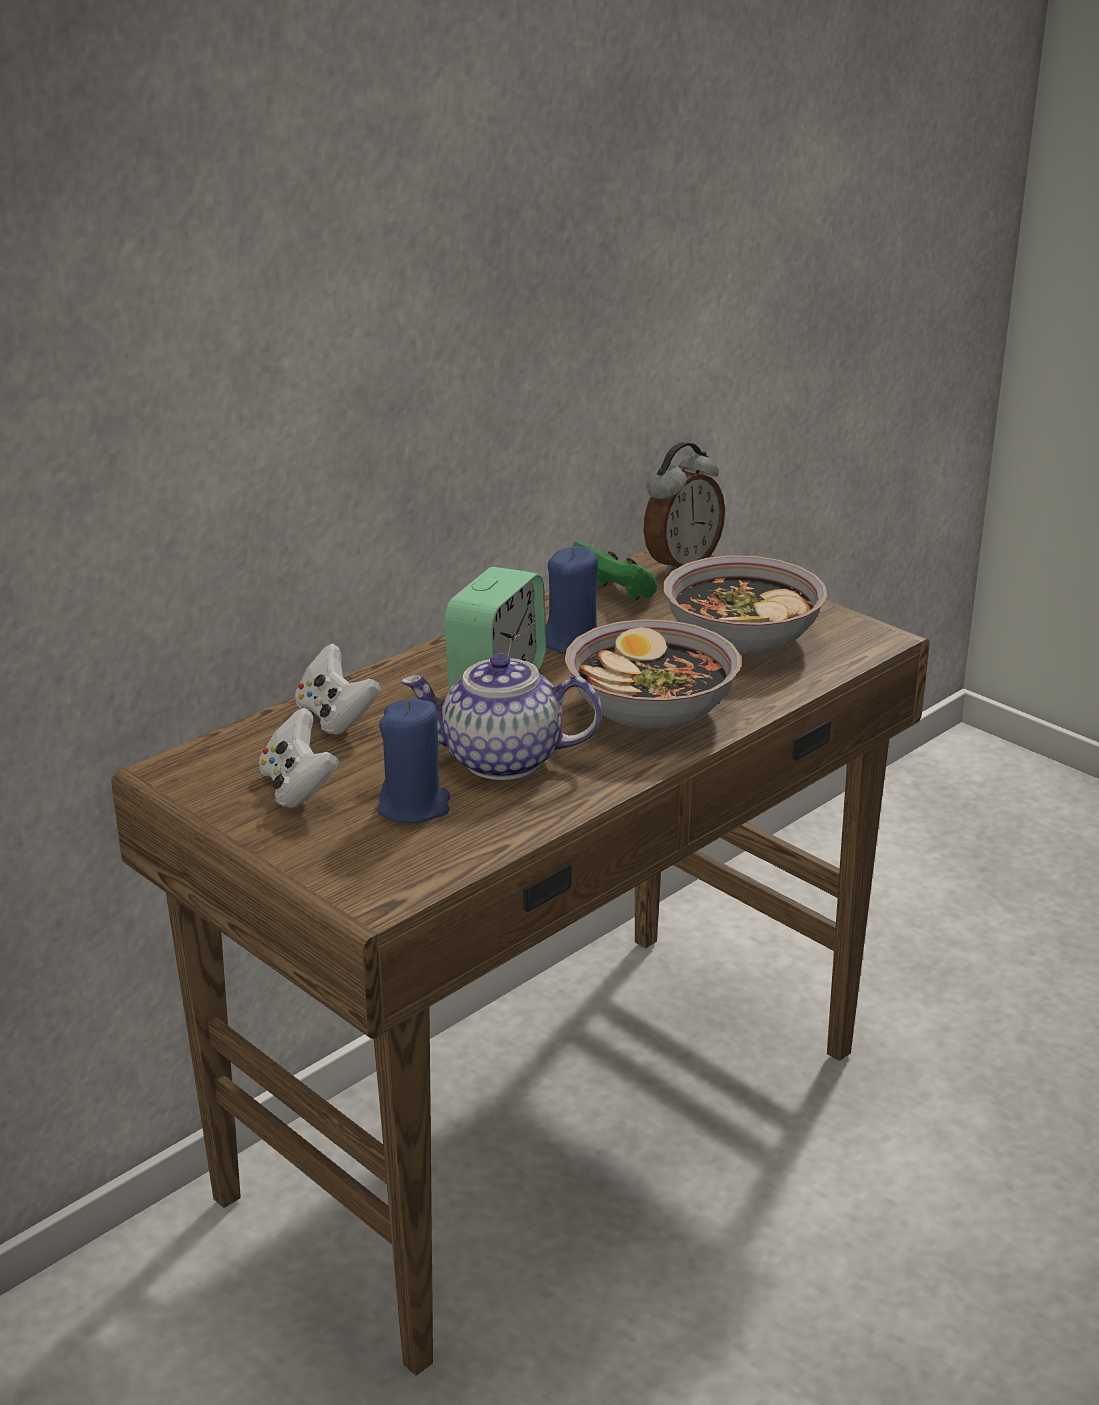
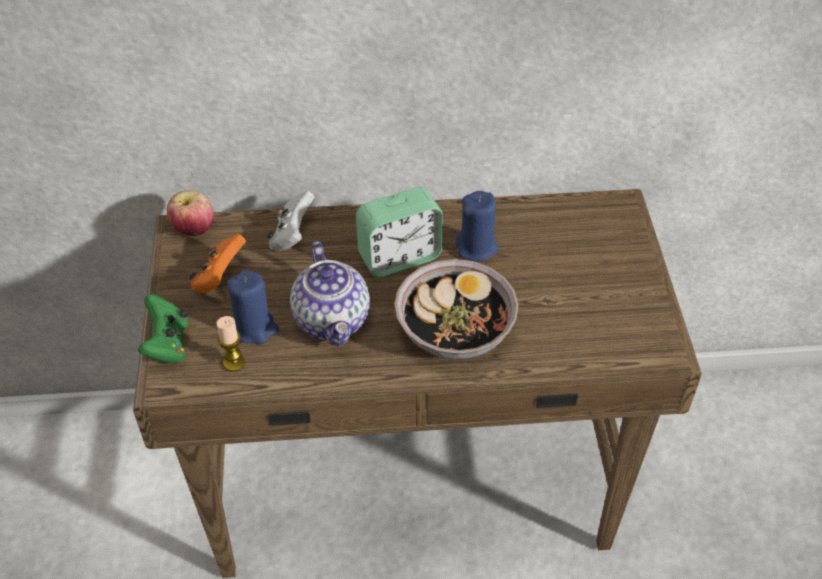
camera: 40 degrees right, 20 degrees up
(190, 762) = (194, 229): none -> apple
(298, 788) = (219, 278): white game controller -> orange game controller
(435, 844) = (234, 363): none -> candle
(501, 760) = (333, 320): teapot -> teapot turned 150 degrees counterclockwise
(616, 594) = (549, 220): green game controller -> green game controller (168, 344)
(680, 564) = (618, 214): alarm clock -> none
(742, 638) = (578, 301): bowl -> none

